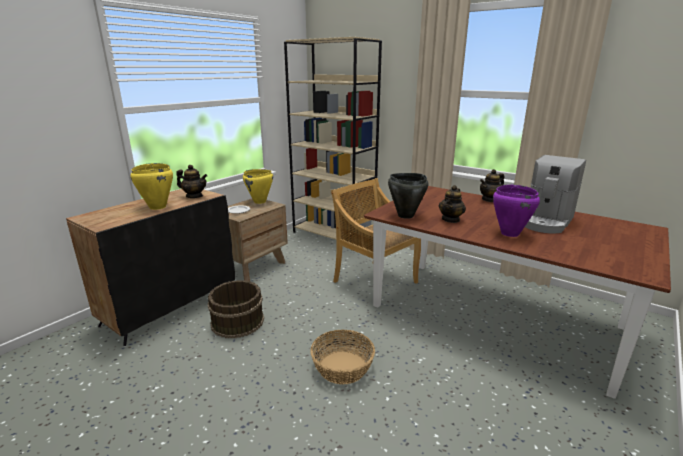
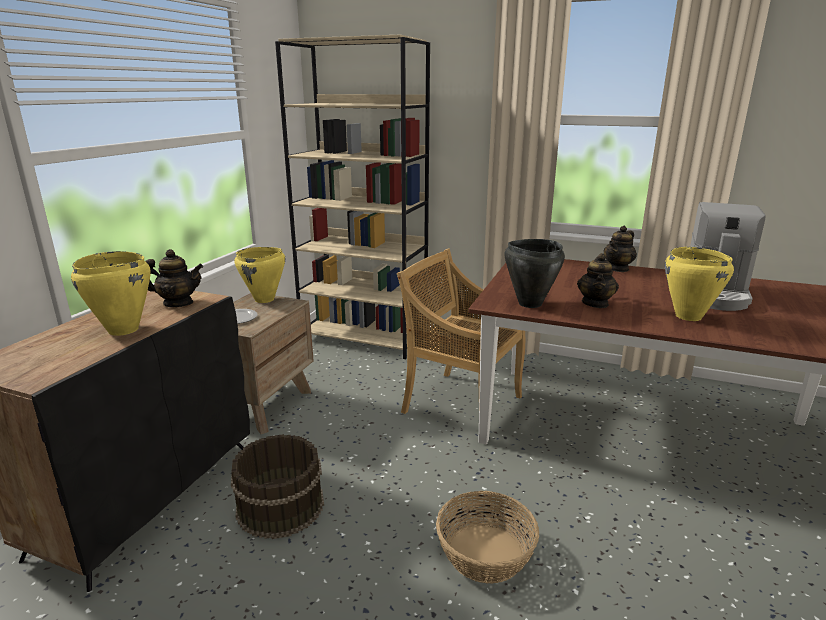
camera: 15 degrees left, 0 degrees up
(509, 233) = (688, 316): purple cooking pot -> yellow cooking pot

